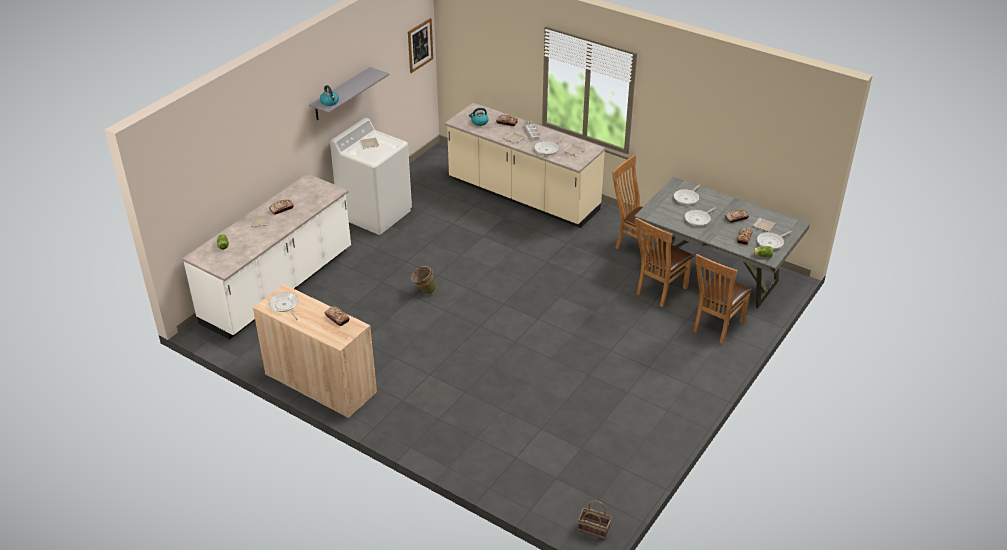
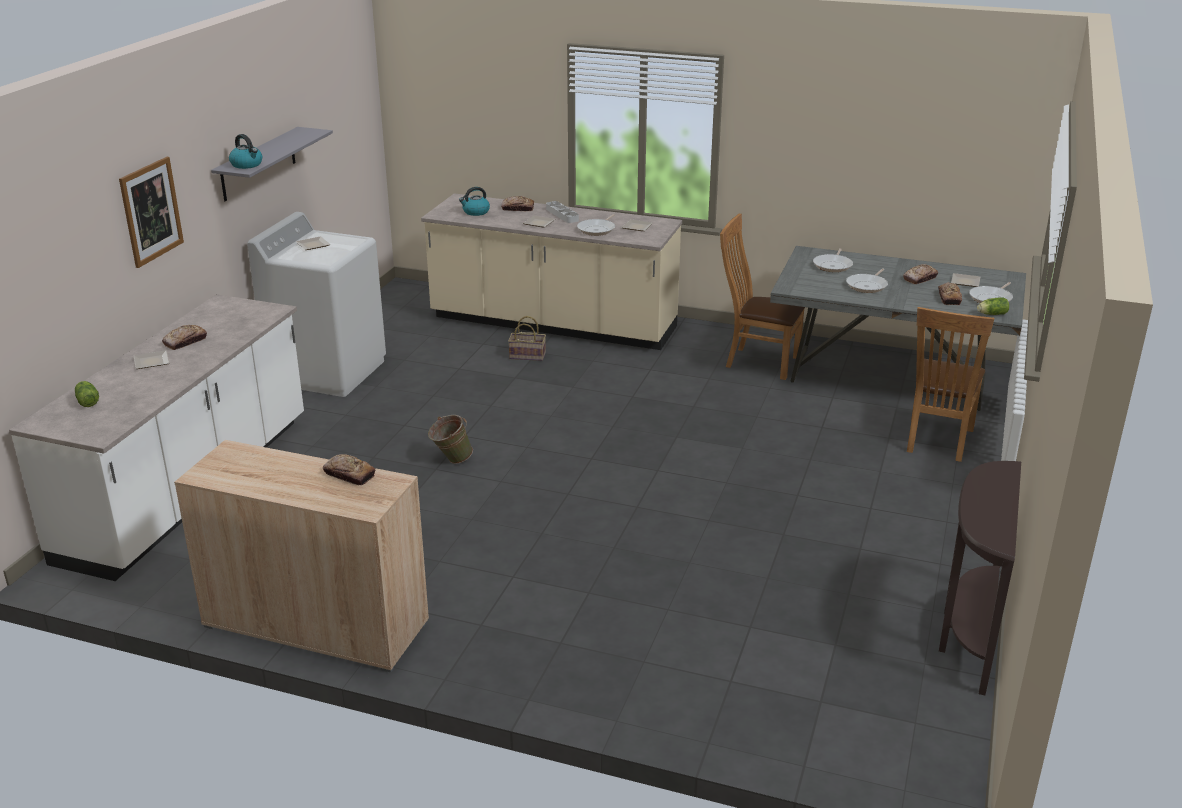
camera: 15 degrees left, 10 degrees down
(284, 305) = (238, 470): frying pan -> none
(420, 45) = (362, 110): picture -> picture (151, 211)
(594, 529) = (939, 775): basket -> basket (528, 355)
(655, 457) = (966, 636): none -> brown console table
(659, 291) = (823, 410): brown chair -> none

